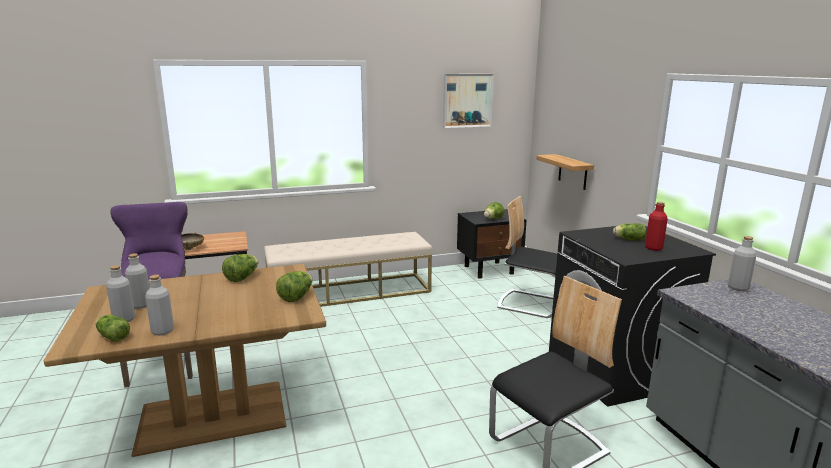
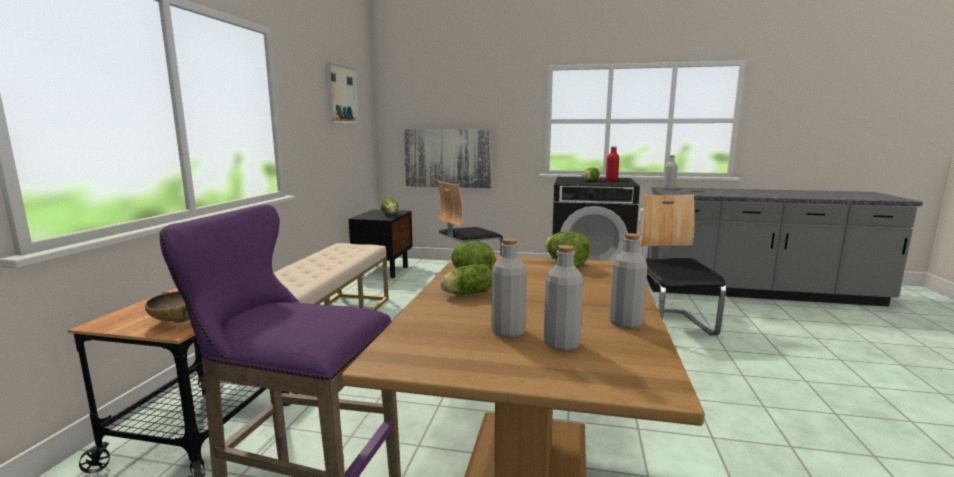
camera: 60 degrees left, 5 degrees down
(112, 336) = (627, 354): lettuce -> lettuce (465, 294)
(572, 172) = (447, 158): shelf -> picture

